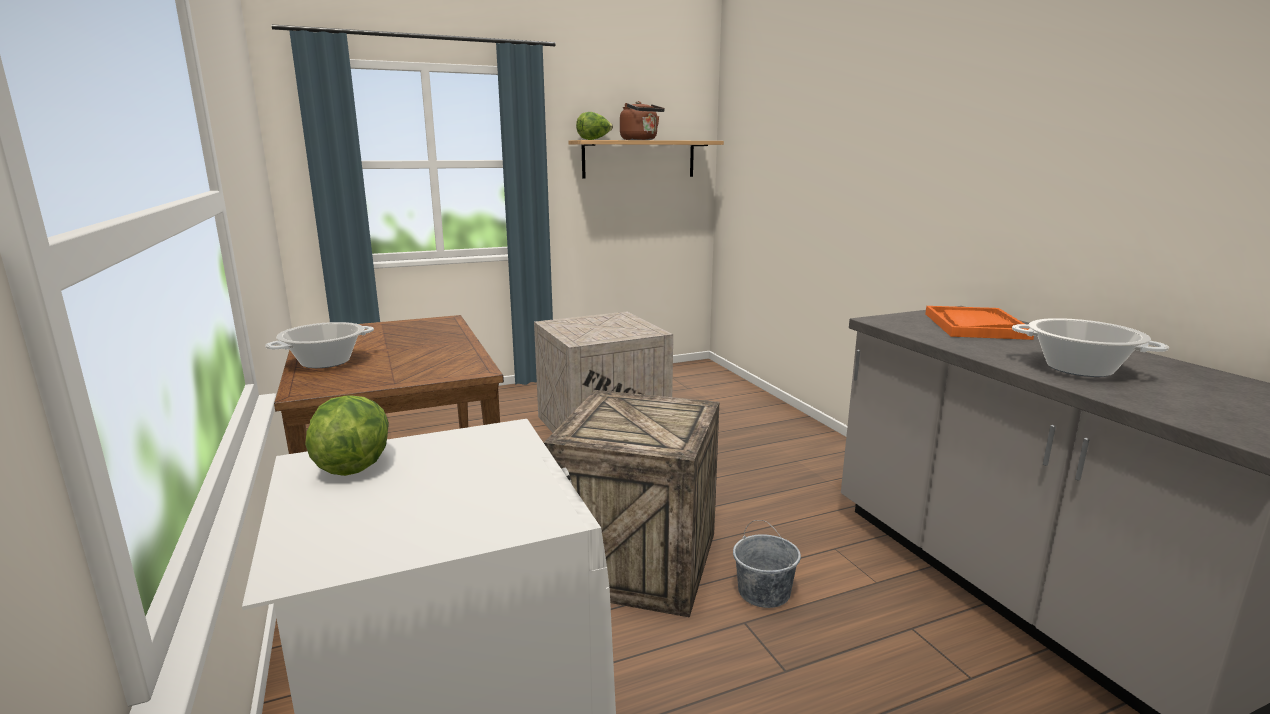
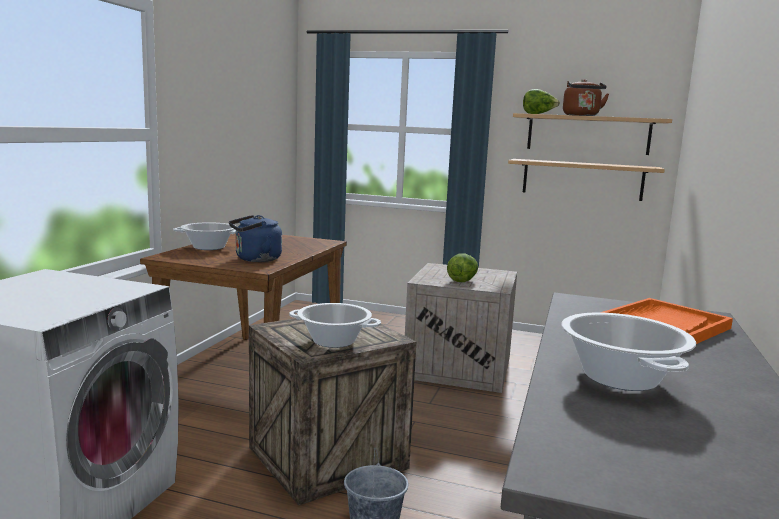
camera: 40 degrees right, 5 degrees down
(354, 463) = (54, 279): lettuce -> lettuce (462, 280)
(433, 361) = (255, 259): none -> blue kettle
(638, 206) = (582, 179): none -> shelf
(662, 427) = (333, 341): none -> cooking pot

